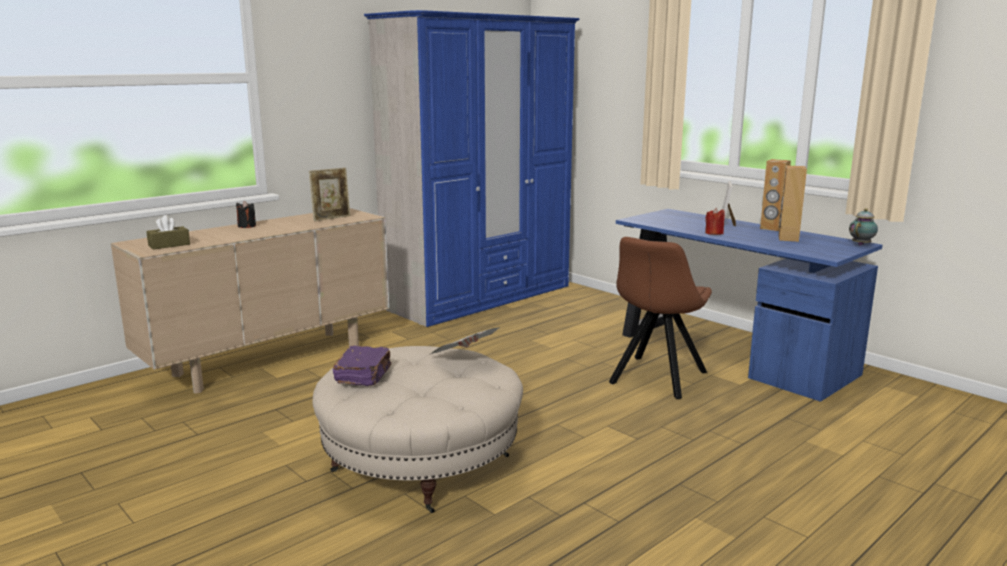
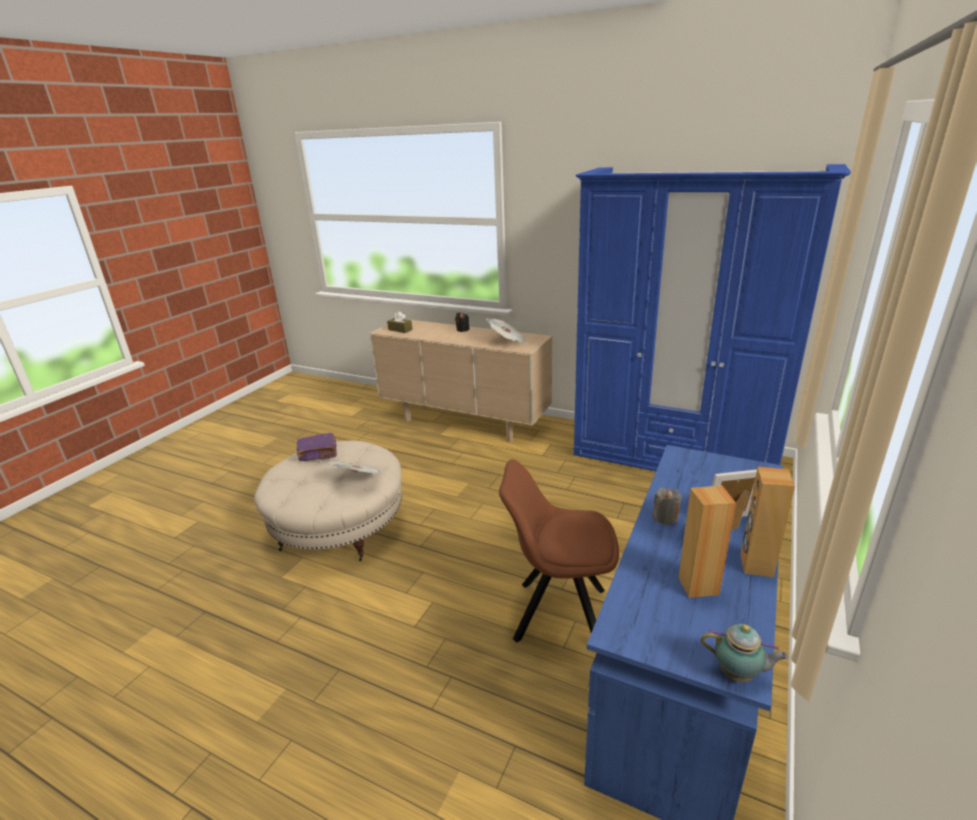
camera: 70 degrees right, 10 degrees up
(331, 218) = (508, 341): picture frame -> newspaper
(714, 233) = (665, 518): red candle -> grey candle

